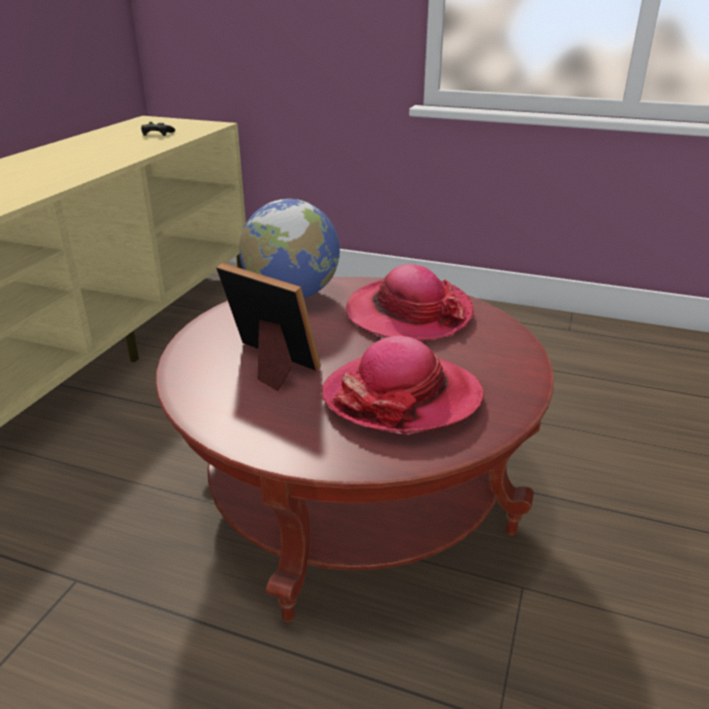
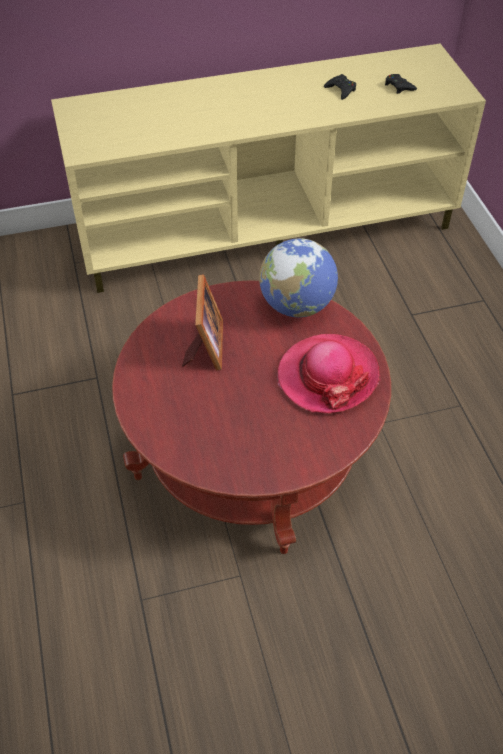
camera: 55 degrees right, 20 degrees up
(109, 146) = (341, 90): none -> black game controller
(402, 397) = (220, 422): hat -> none

